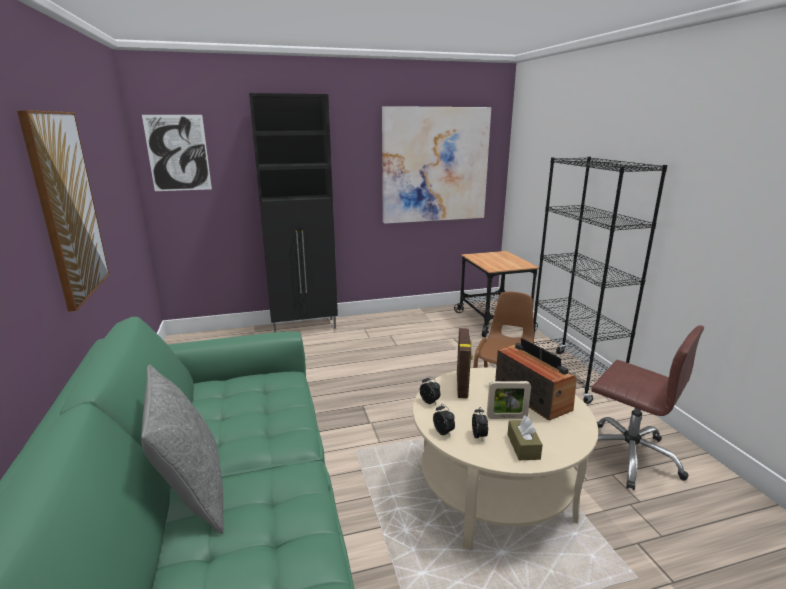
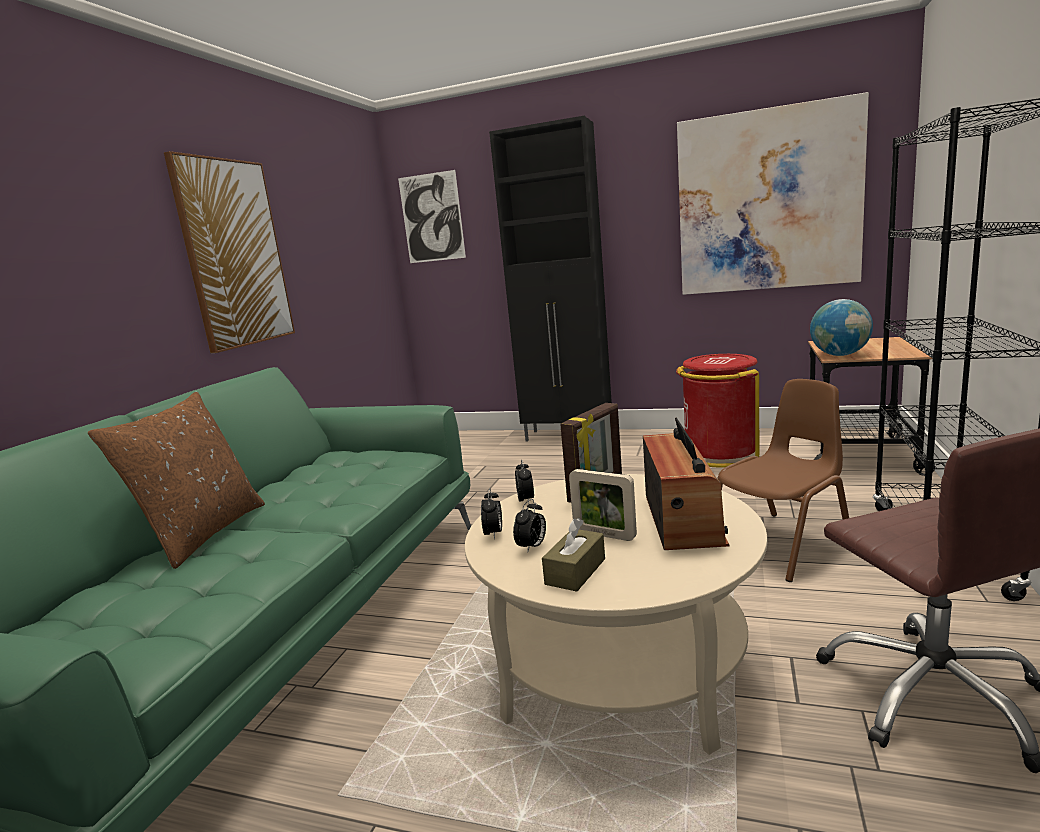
camera: 35 degrees right, 5 degrees down
(192, 494) = (202, 534): grey pillow -> brown pillow
(420, 330) = (719, 454): none -> red trash can
(493, 267) = (840, 355): none -> globe

